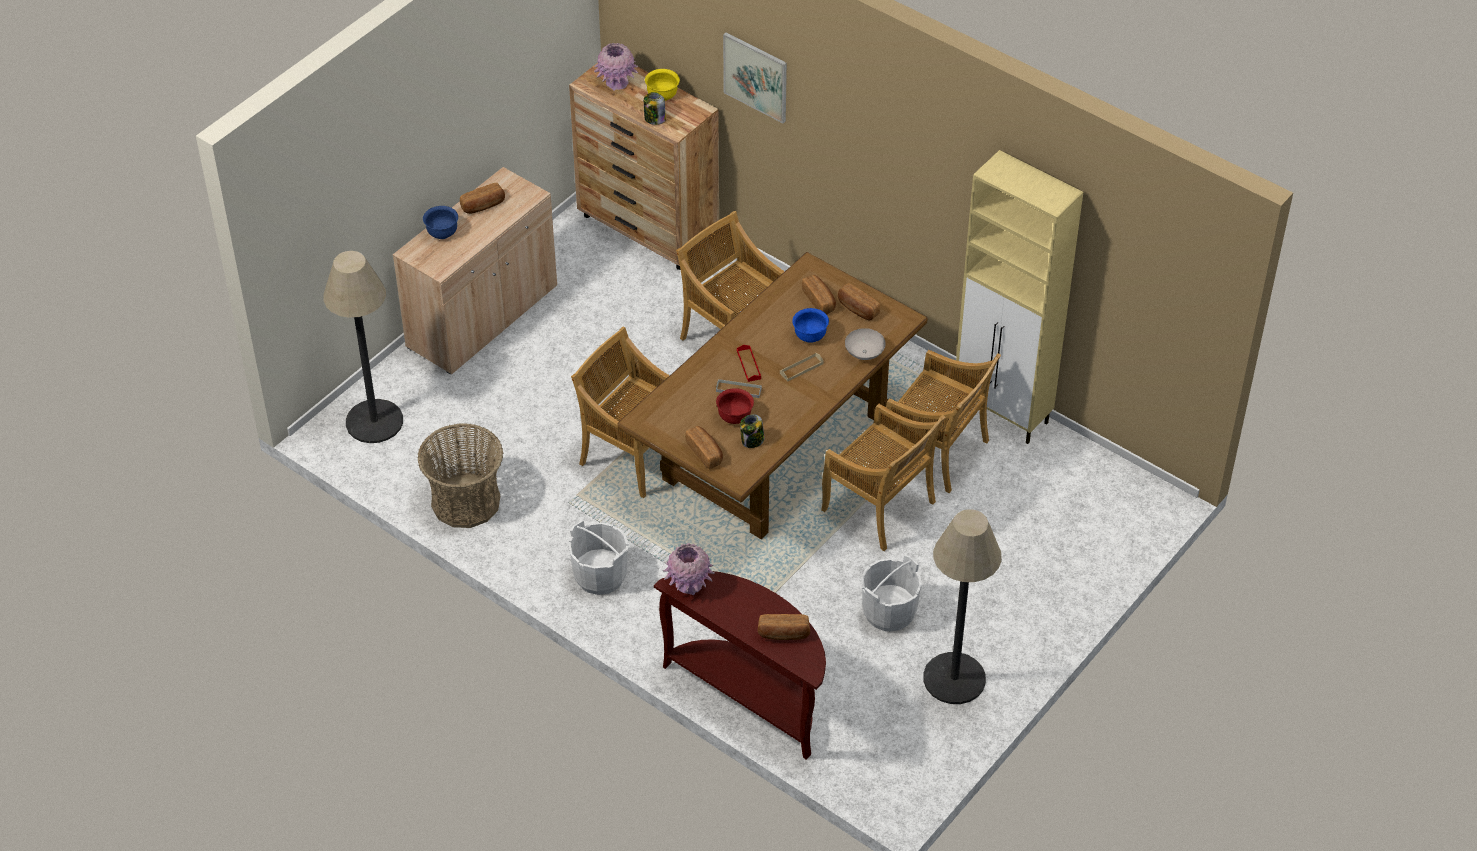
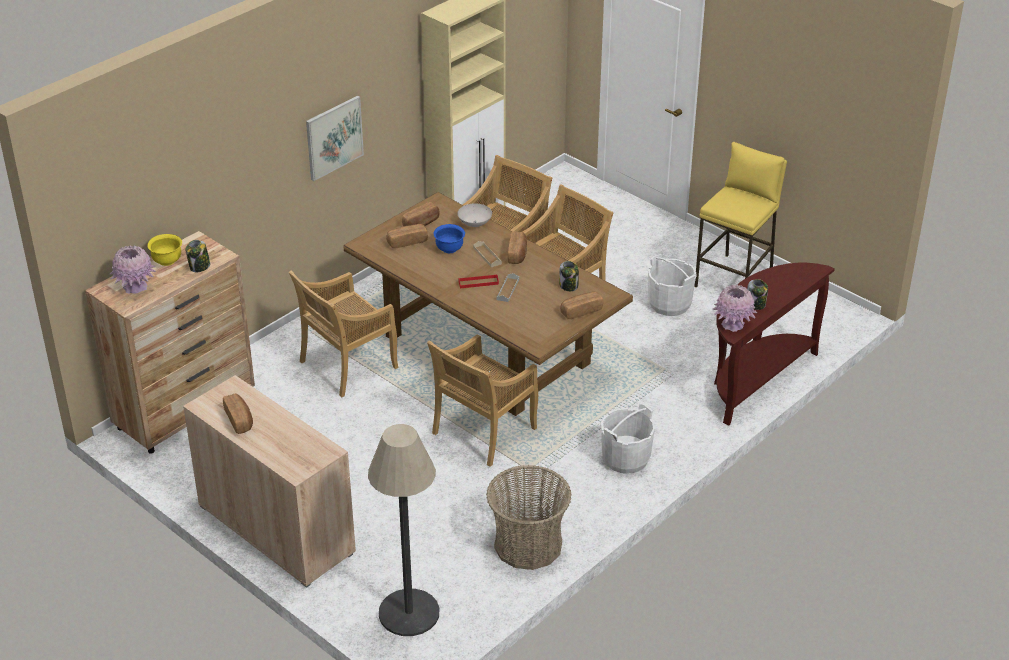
camera: 85 degrees left, 10 degrees down
(442, 233) = (273, 449): blue bowl -> none
(731, 606) = (755, 304): none -> jar
(734, 417) = (540, 293): red bowl -> none
(755, 76) = (222, 162): picture -> picture (334, 137)
(783, 634) = (782, 280): bread -> bread (517, 254)
(954, 679) = (735, 279): floor lamp -> yellow stool

